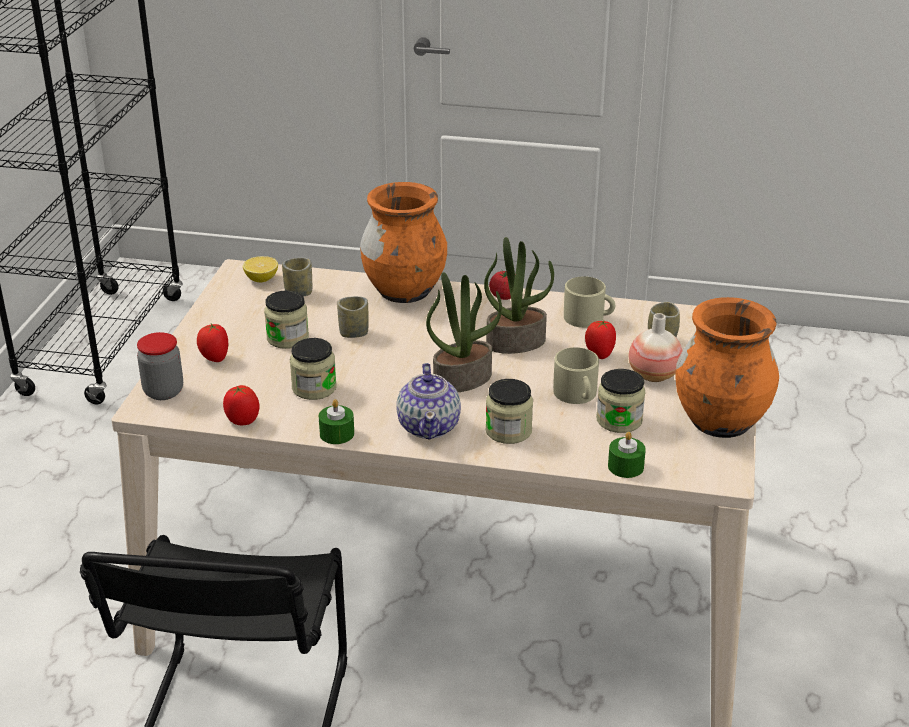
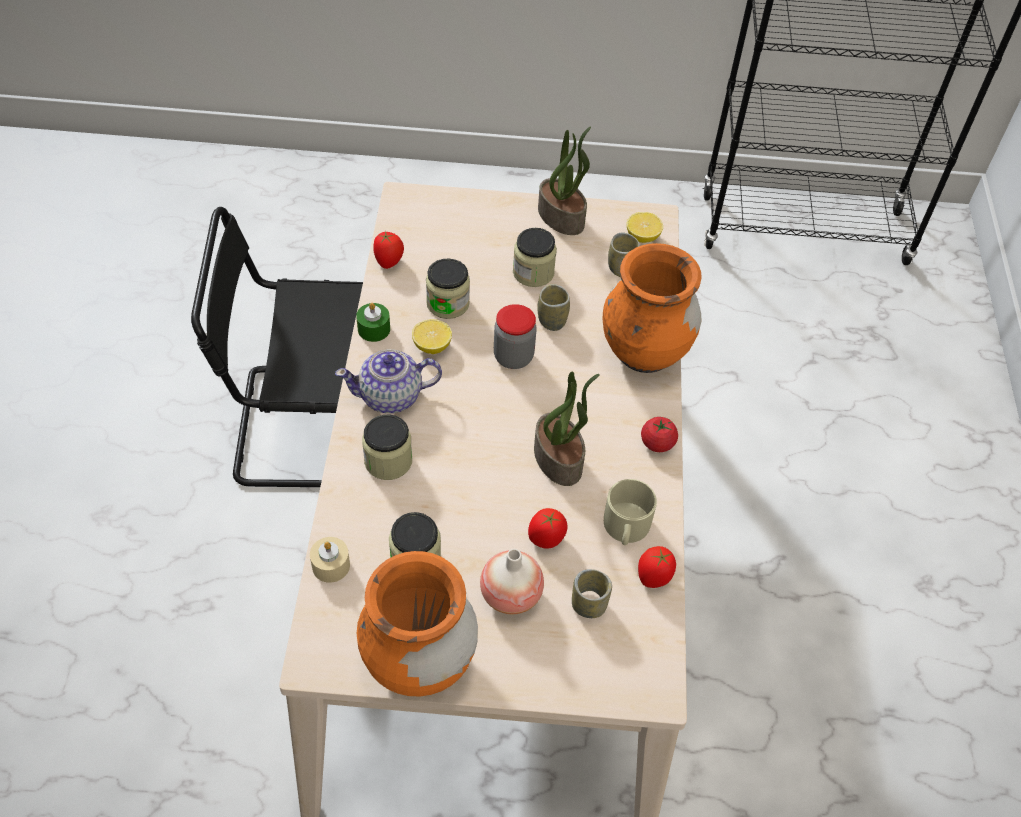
camera: 80 degrees right, 20 degrees up
(163, 391) = (429, 204): jar -> jar (513, 357)
(214, 358) = (488, 227): tomato -> tomato (654, 577)
(369, 400) = (432, 346): none -> lemon
(462, 379) = (479, 416): potted plant -> potted plant (562, 217)
(577, 395) = (460, 519): beige mug -> none
(625, 466) = (331, 565): green candle -> beige candle

